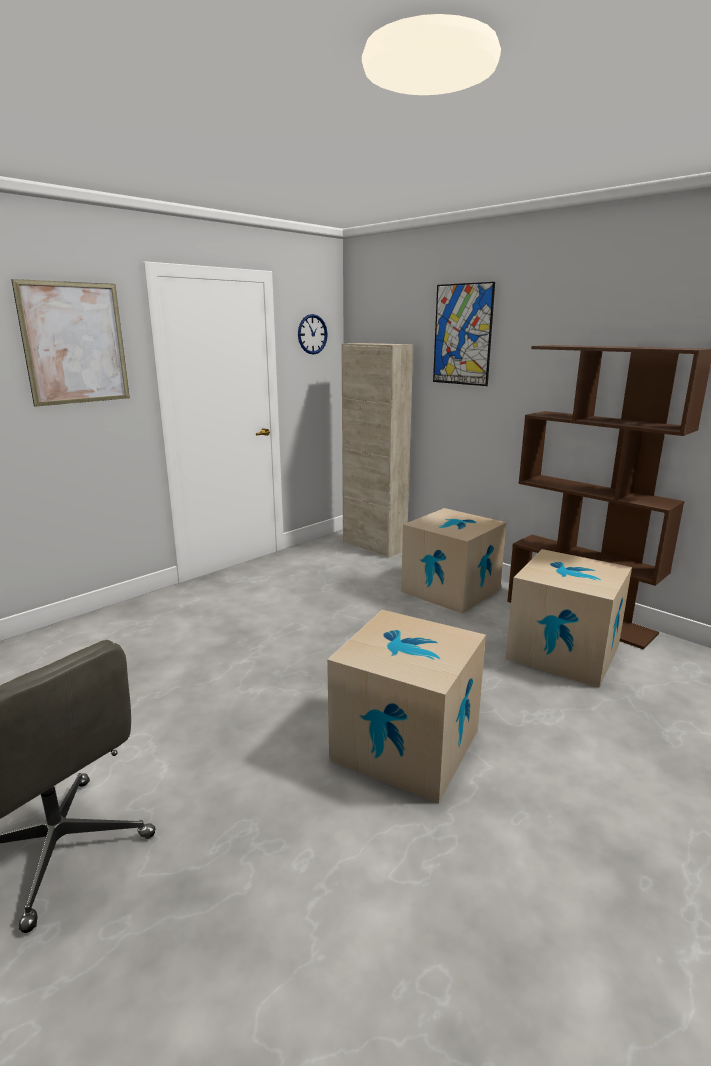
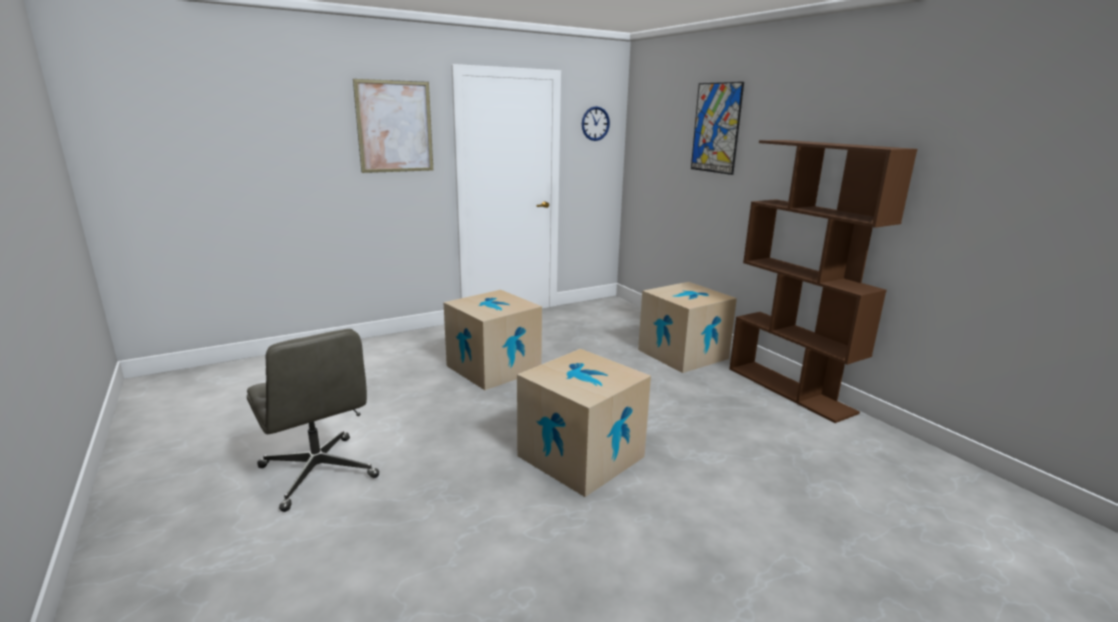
camera: 15 degrees right, 0 degrees up
(374, 546) = (634, 312): beige cabinet -> none
(563, 652) = (755, 414): cardboard box -> cardboard box (493, 368)

